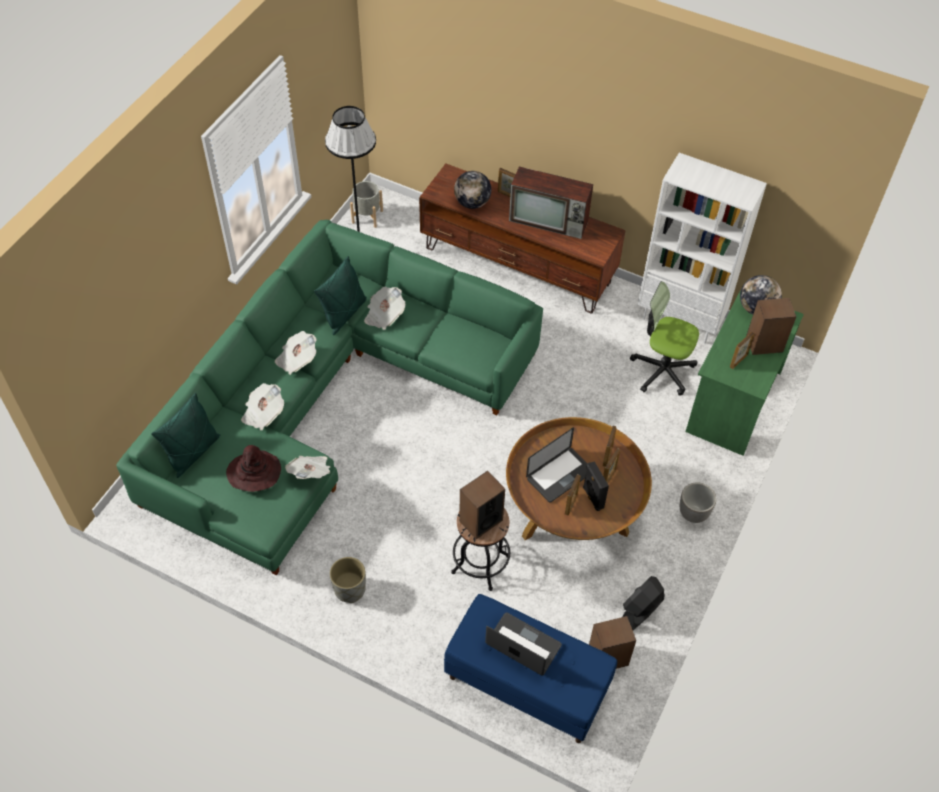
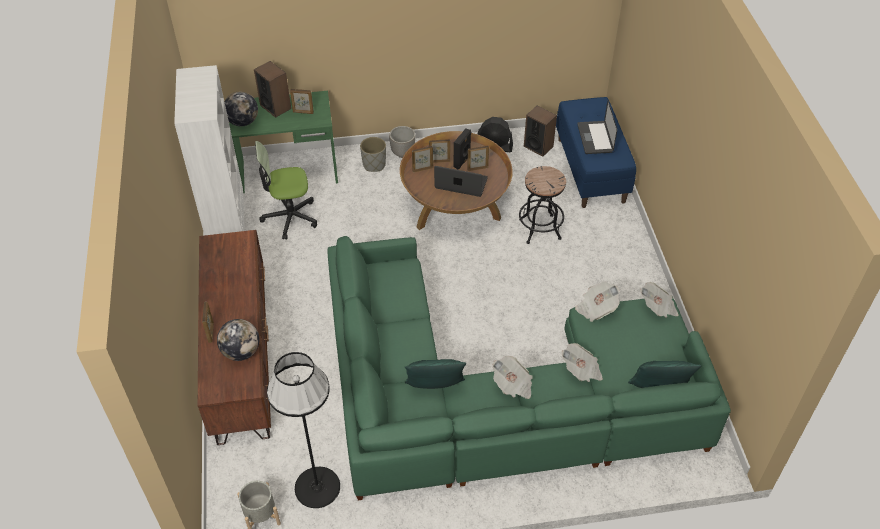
camera: 125 degrees left, 5 degrees down
(254, 472) = (633, 337): brown hat -> none
(349, 589) = (627, 281): grey planter -> grey planter (374, 165)
(384, 315) = (413, 358): newspaper -> newspaper (658, 308)
(480, 520) = (546, 181): speaker -> none
(550, 221) = (224, 287): television -> none
(662, 370) = (290, 217): office chair -> office chair turned 90 degrees clockwise

